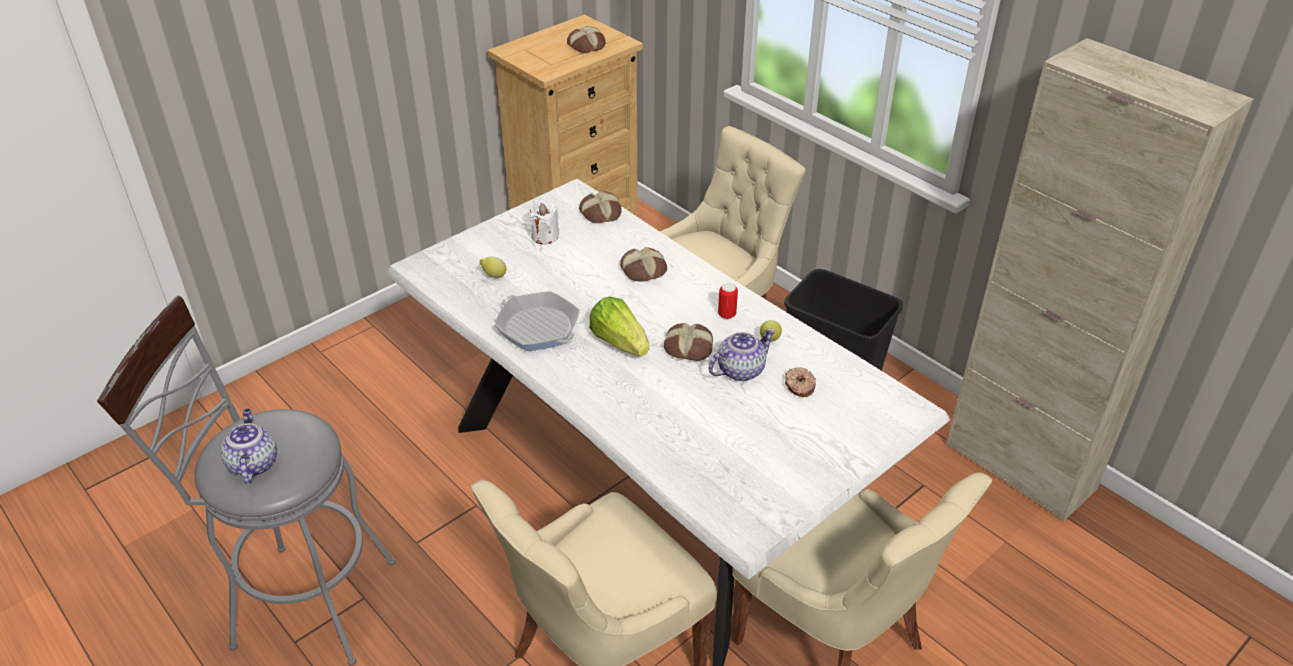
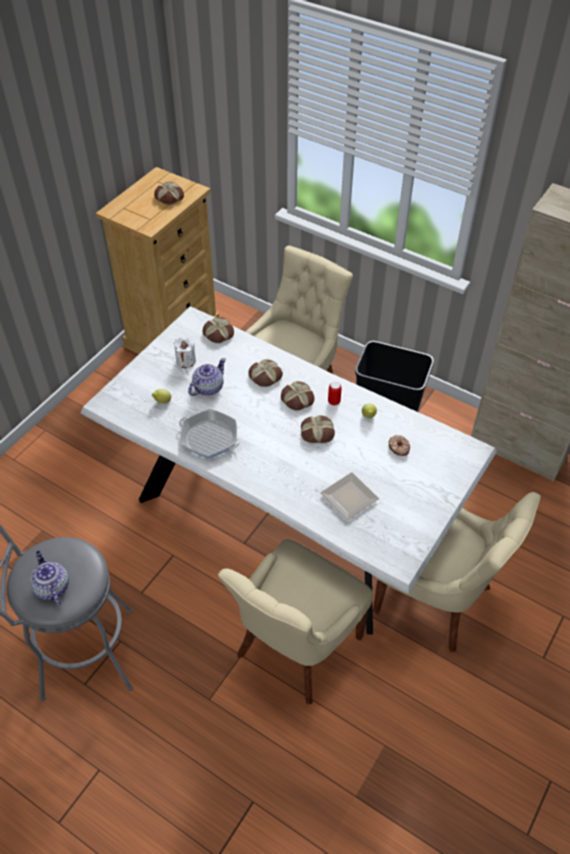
camera: 15 degrees left, 10 degrees up
(619, 342) = (270, 438): lettuce -> none
(676, 303) = (297, 399): none -> bread
(704, 432) = (349, 496): none -> plate
(739, 370) = (356, 444): teapot -> teapot (208, 388)

